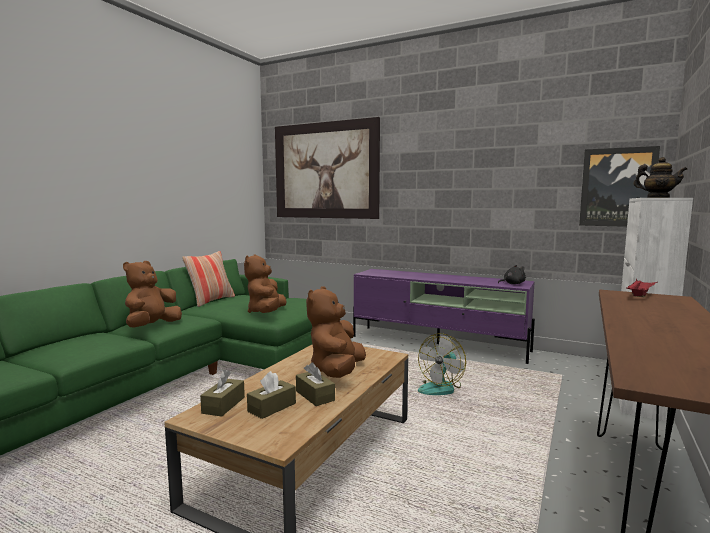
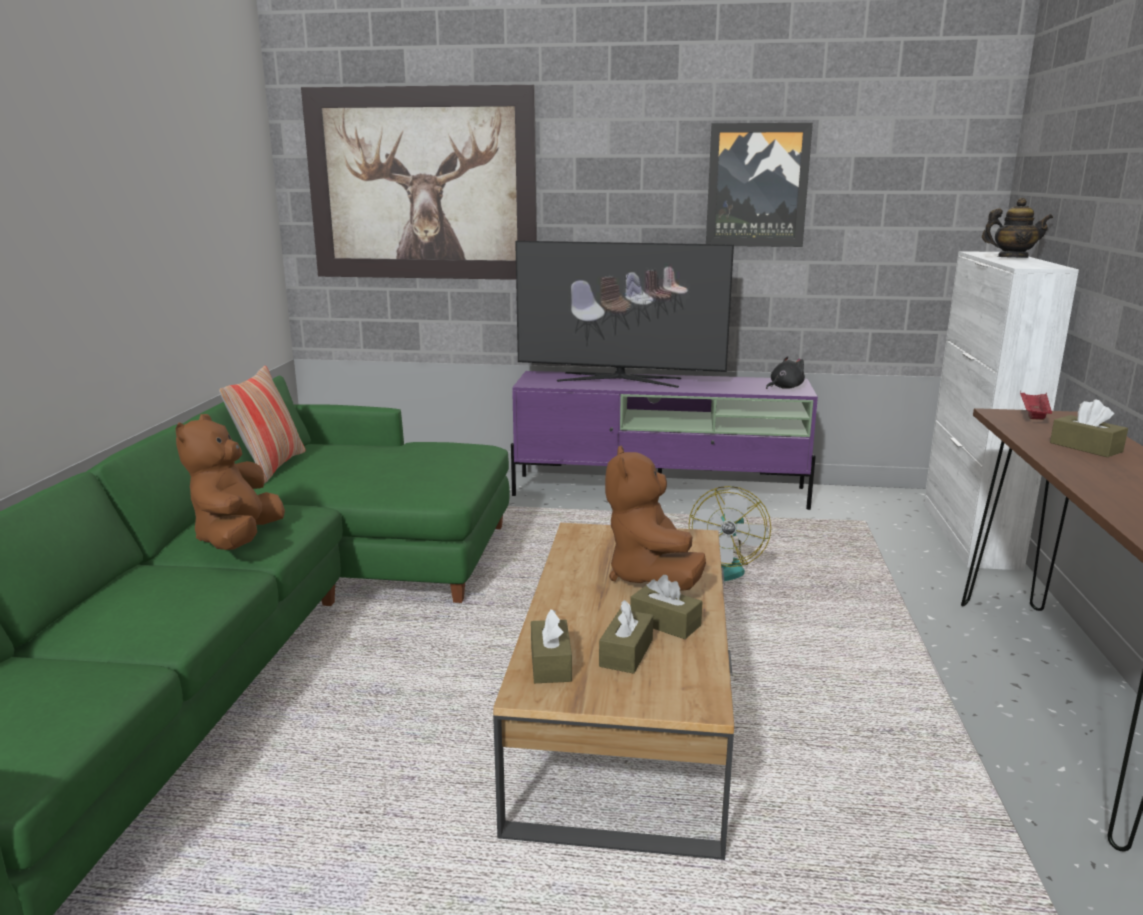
camera: 20 degrees left, 10 degrees up
(266, 312) = (418, 482): brown plush toy -> none
(416, 274) = (619, 379): none -> television
(617, 187) = (932, 229): picture -> picture (757, 185)
(658, 313) = (1085, 447): none -> brown tissue box

